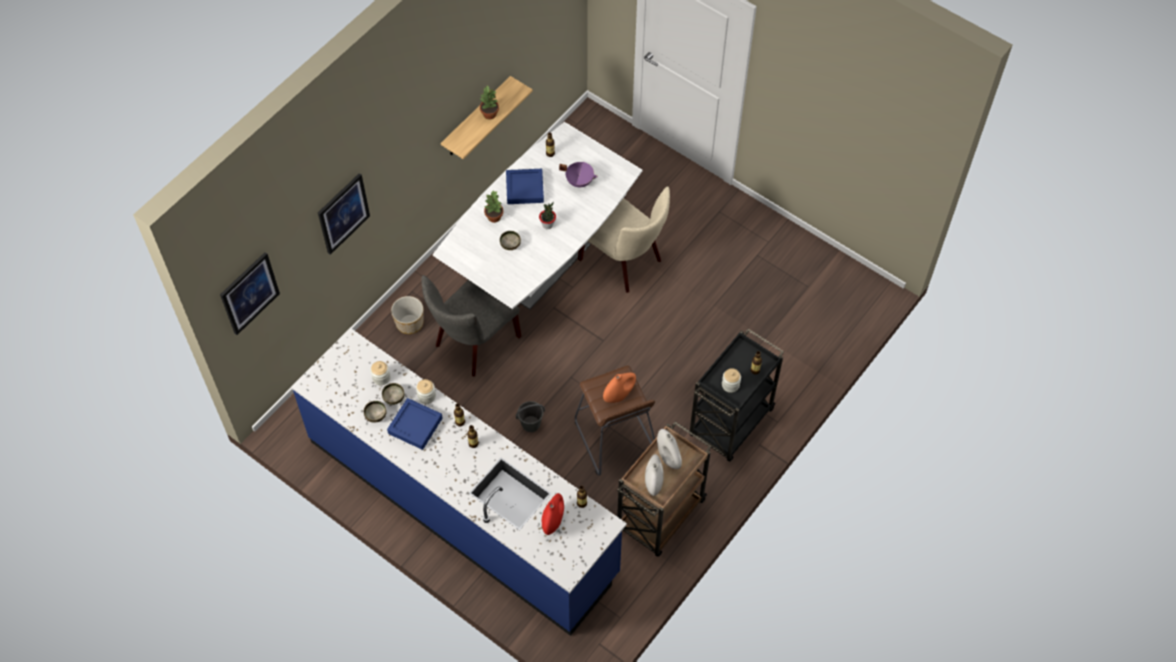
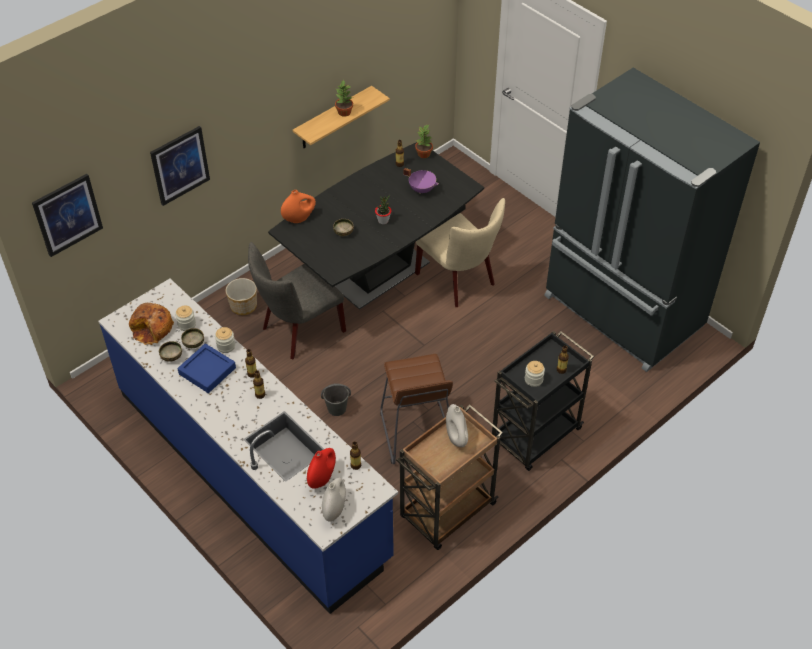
camera: 10 degrees right, 10 degrees down
(348, 387) = (152, 329): none -> bread
(494, 217) = (334, 208): potted plant -> potted plant (424, 154)
(525, 189) = (369, 189): blue tray -> none
(541, 264) = (379, 273): white dining table -> black dining table
(619, 395) = (420, 378): orange vase -> orange vase (299, 218)
(653, 482) = (436, 459): white vase -> white vase (334, 509)
(794, 275) = (622, 313): none -> black fridge

